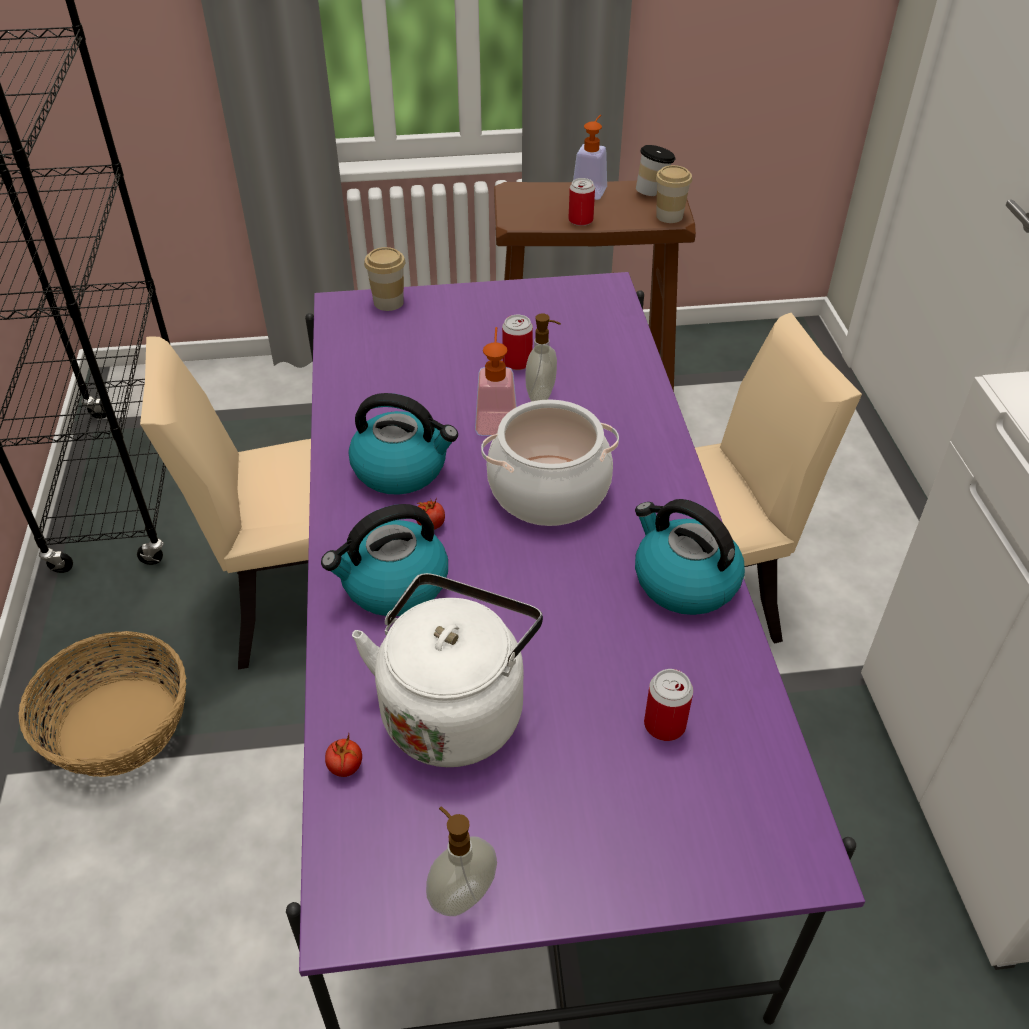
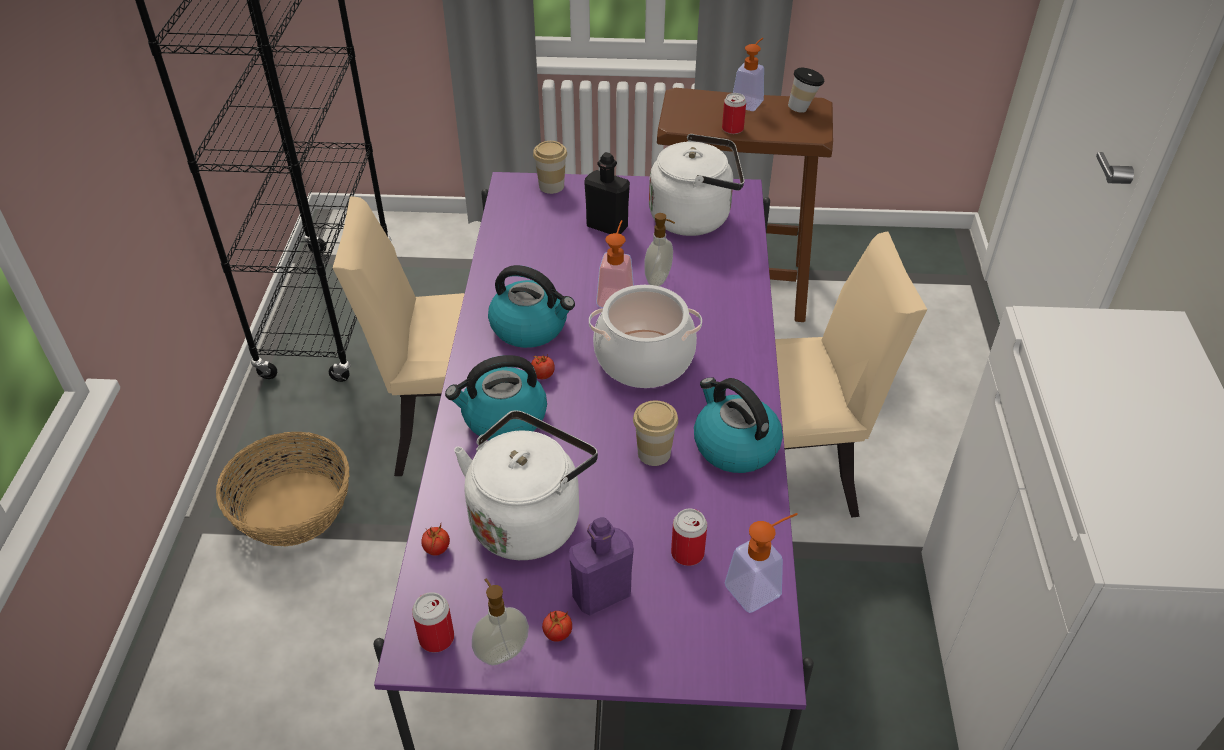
camera: 10 degrees right, 0 degrees up
(465, 341) = (607, 226): none -> black bottle
(517, 362) = (645, 249): can -> can (436, 638)
(529, 858) = (557, 634): none -> tomato
(565, 320) = (695, 217): none -> white kettle
(572, 795) = (601, 594): none -> purple bottle
(669, 216) = (811, 132): cup -> cup (654, 453)
(764, 754) = (760, 586): none -> soap dispenser

